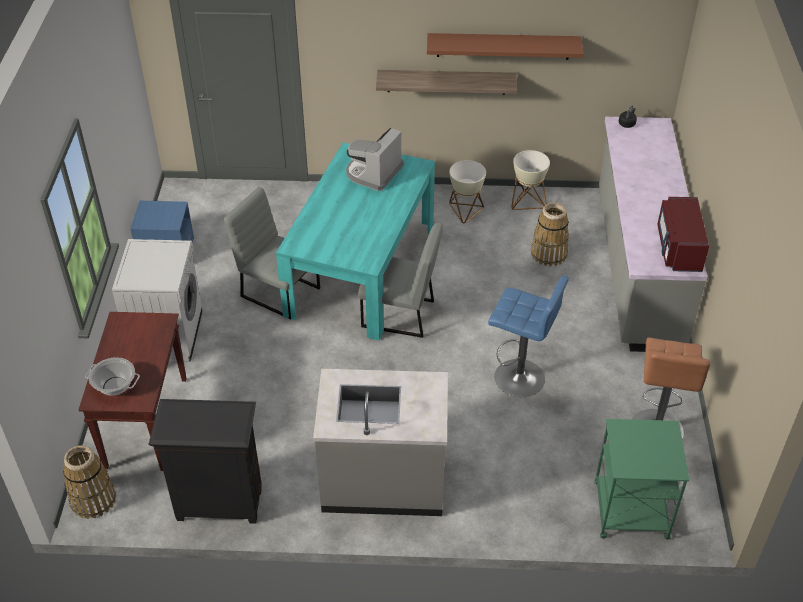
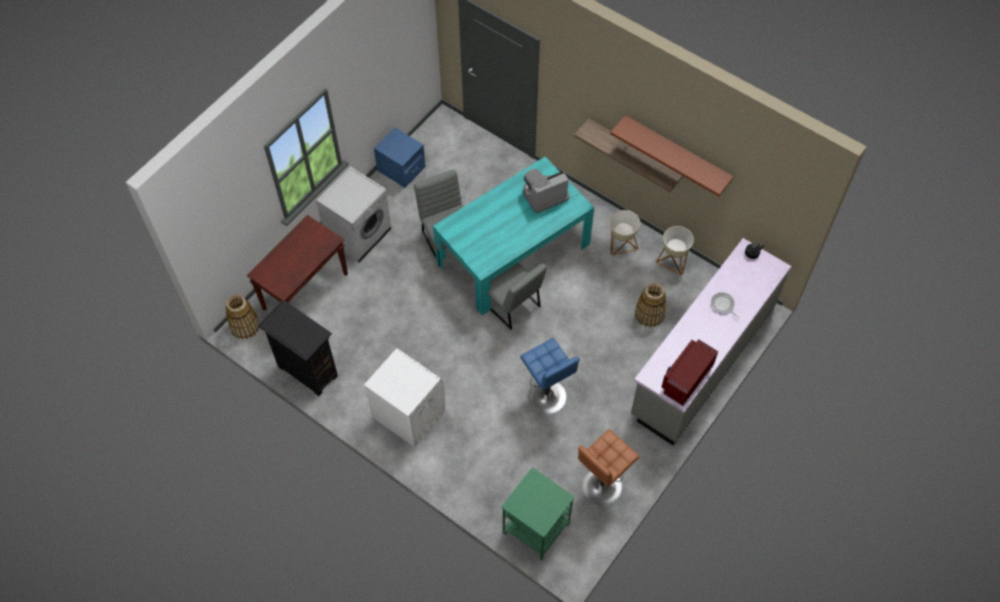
camera: 35 degrees right, 15 degrees up
(115, 386) = (275, 271): cooking pot -> none
(383, 480) = (408, 414): grey counter -> white washing machine
(646, 174) = (723, 305): none -> frying pan

